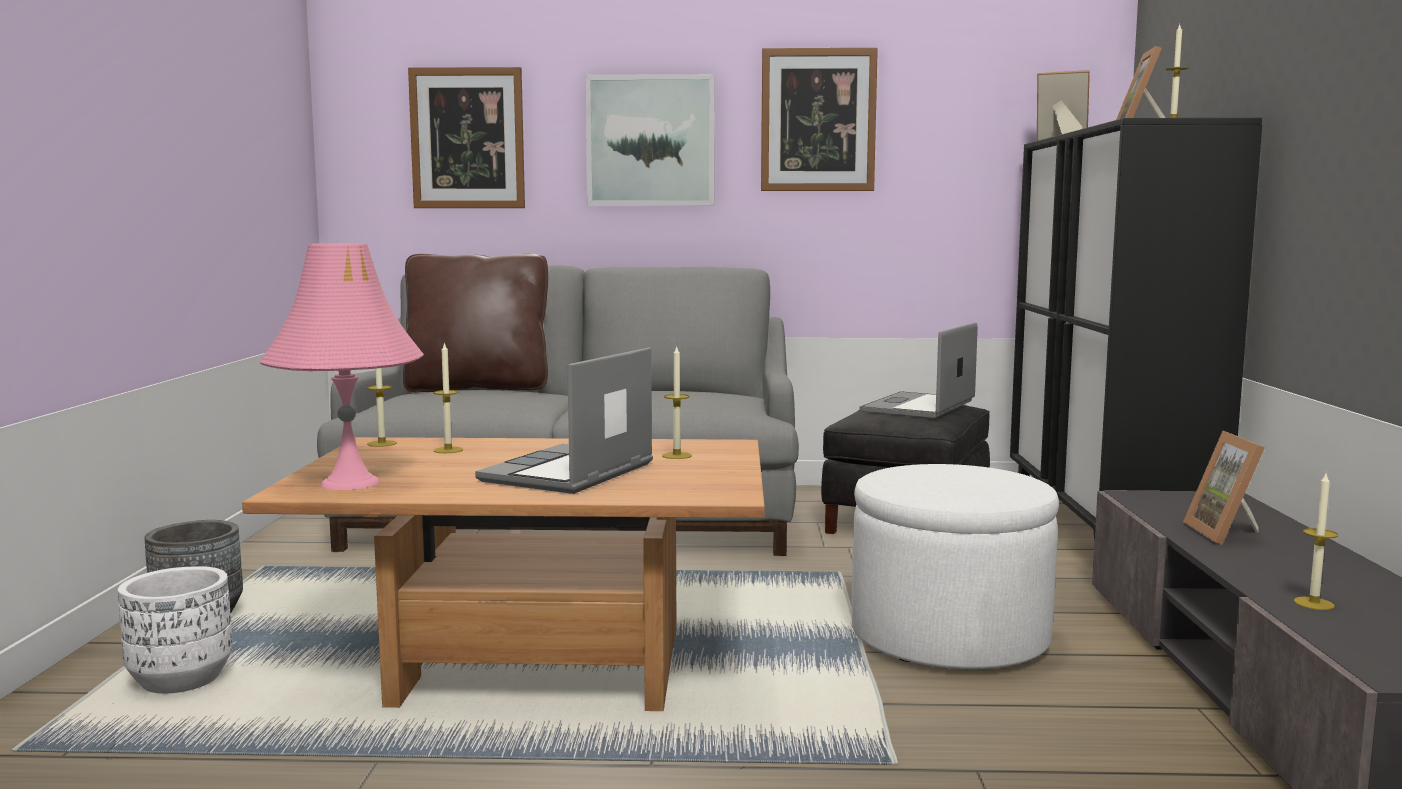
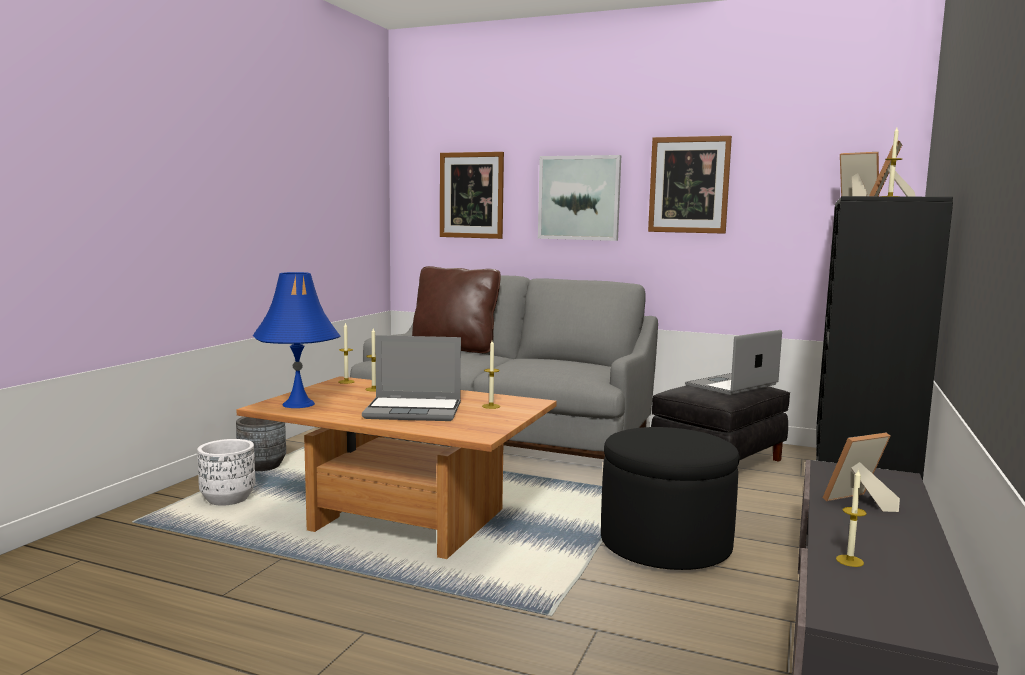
camera: 20 degrees right, 0 degrees up
(350, 483) = (299, 404): pink table lamp -> blue table lamp
(569, 473) = (415, 411): laptop -> laptop turned 135 degrees counterclockwise
(949, 637) = (665, 544): white ottoman -> black ottoman
(1228, 534) = (859, 503): picture frame -> picture frame turned 45 degrees clockwise

